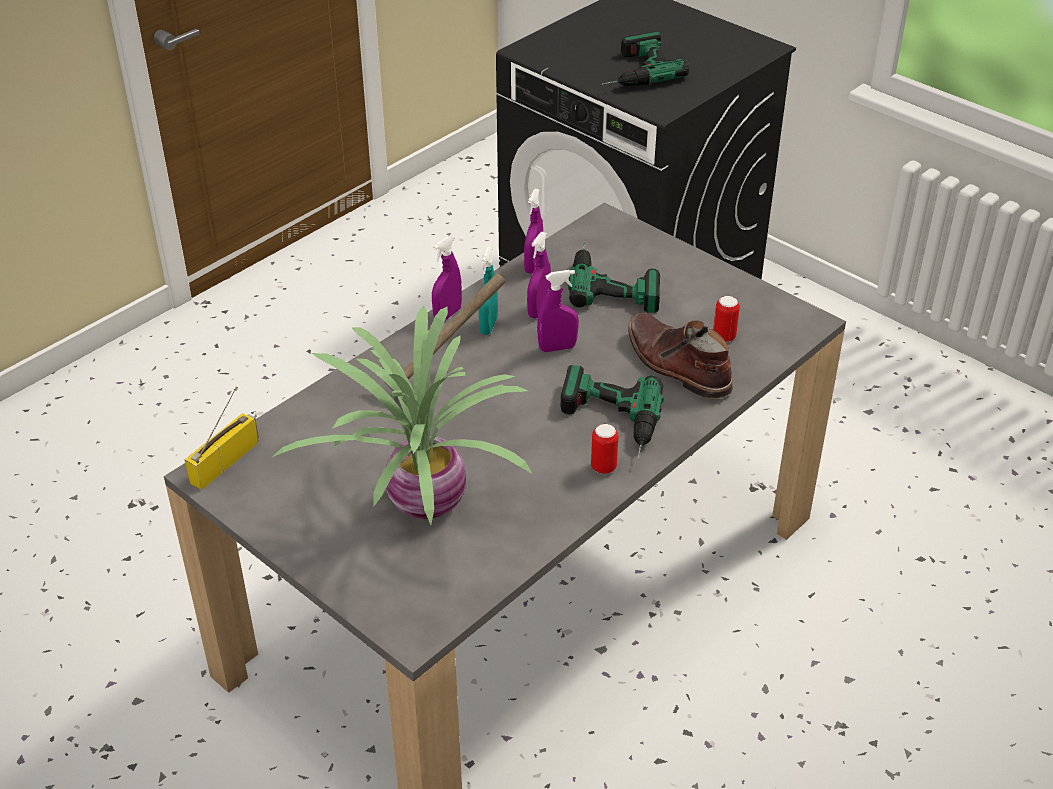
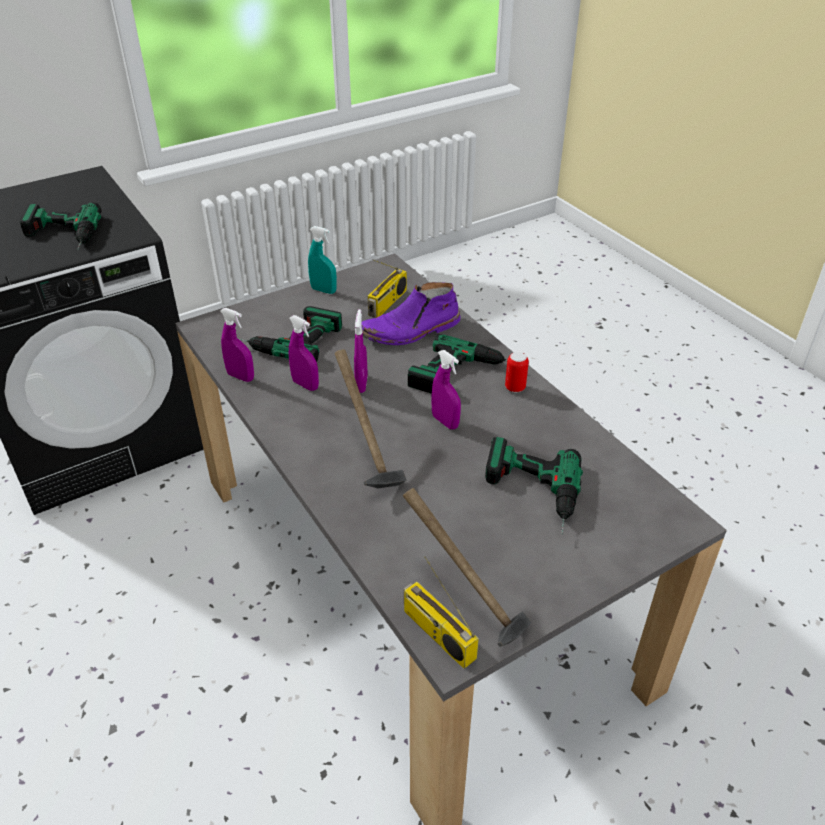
camera: 75 degrees left, 0 degrees up
(261, 473) = (464, 604): none -> hammer
(422, 501) = (530, 494): potted plant -> power drill
(447, 314) = (281, 439): purple spray bottle -> purple spray bottle (445, 422)
(488, 326) = (311, 417): turquoise spray bottle -> turquoise spray bottle (323, 290)
(676, 365) = (410, 331): brown boot -> purple boot
(724, 337) = (387, 303): can -> radio

